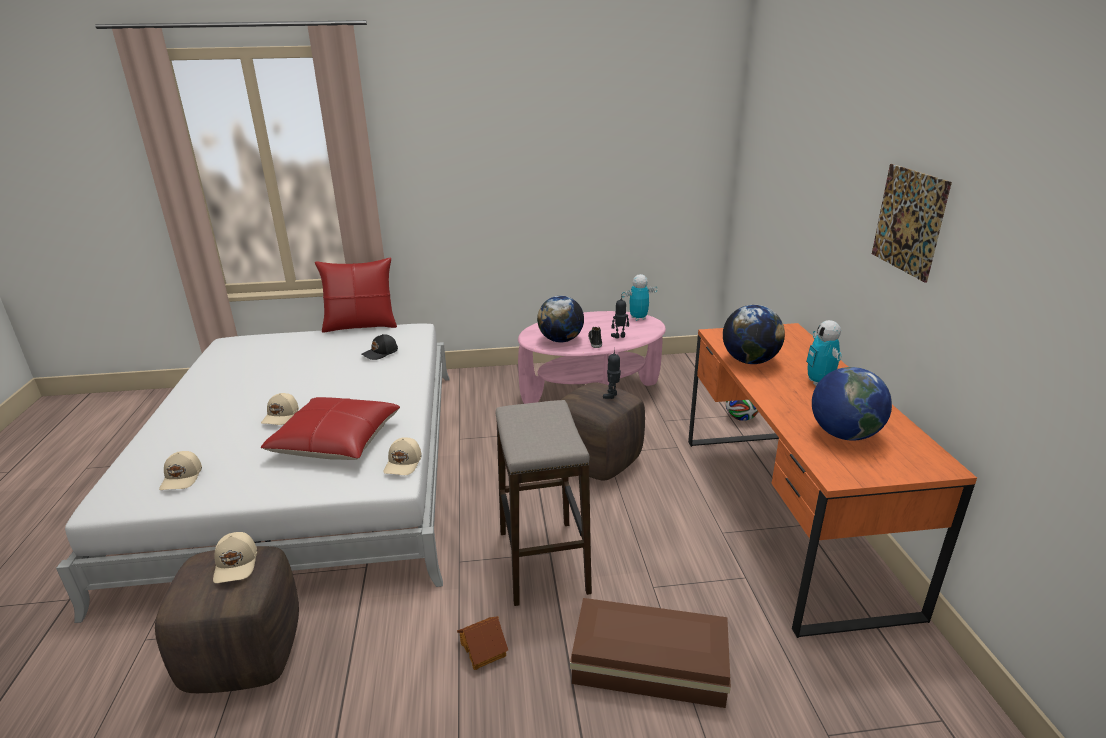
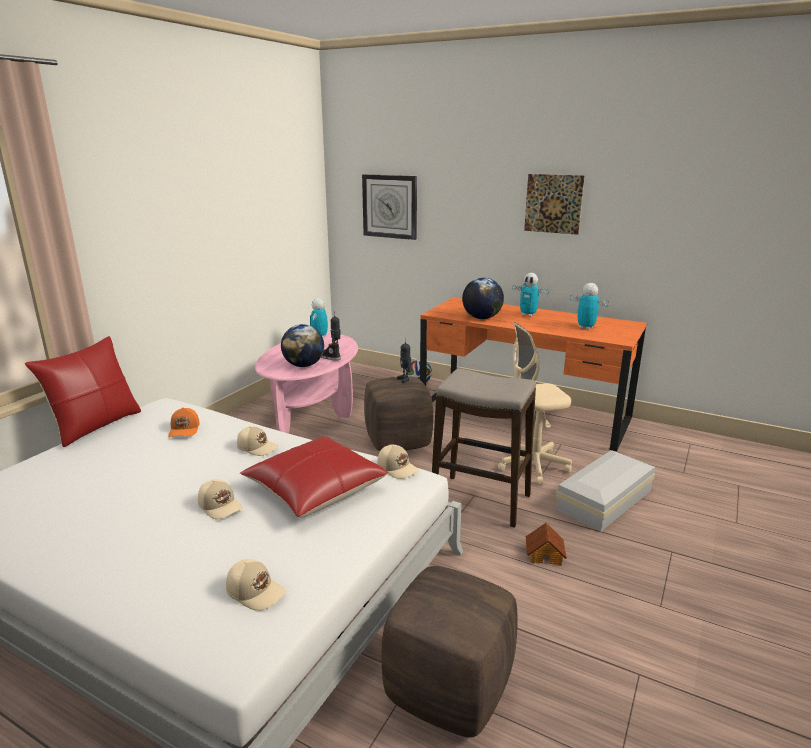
camera: 55 degrees left, 5 degrees down
(237, 564) = (447, 585): beige cap -> beige cap (257, 447)
(380, 353) = (185, 429): black cap -> orange cap
(651, 666) = (606, 500): brown storage box -> white storage box
(662, 572) = (533, 465): none -> beige office chair
(773, 180) = (390, 206): none -> wall clock
(844, 434) = (585, 328): globe -> toy robot

